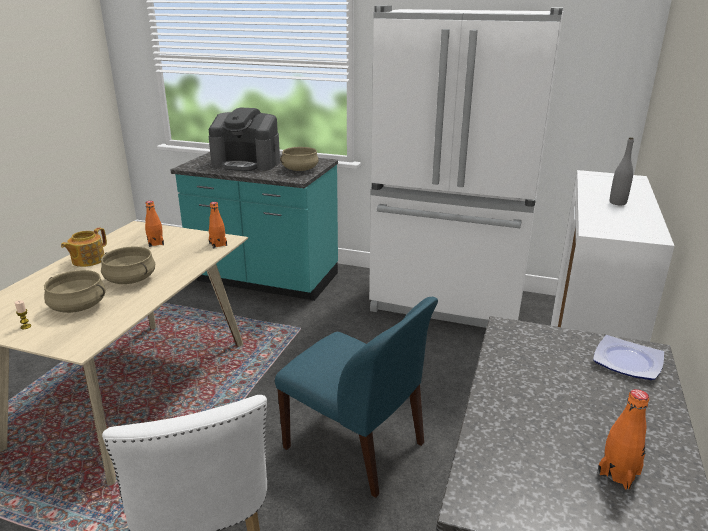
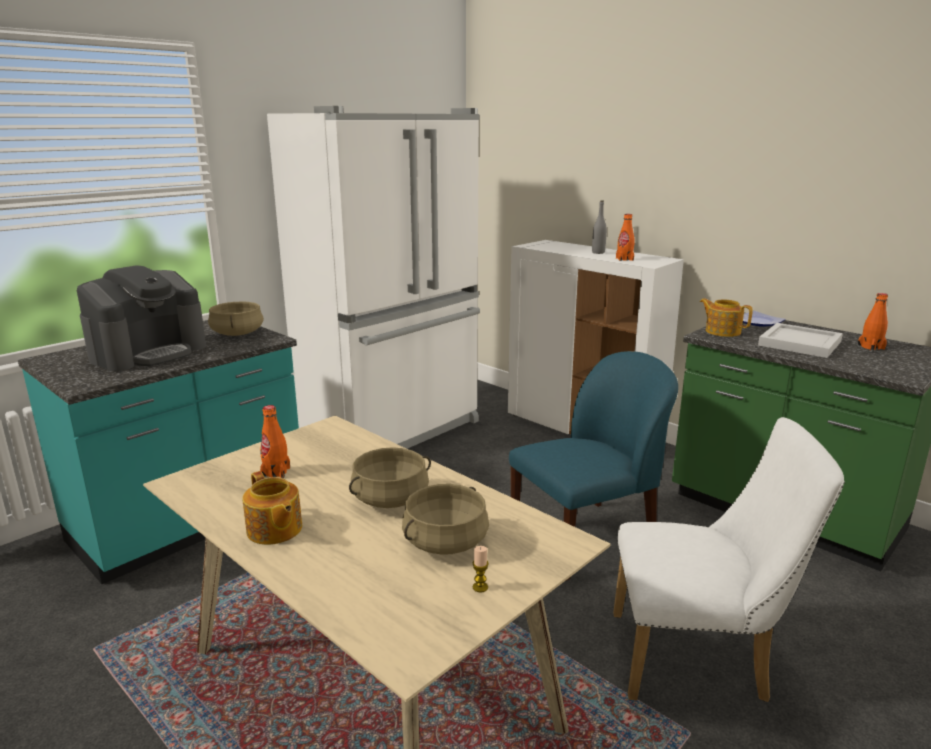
camera: 65 degrees left, 5 degrees down
(218, 244) = (338, 433): orange bottle -> orange bottle (624, 259)
(539, 338) = (722, 331): none -> teapot
(556, 401) = (801, 343): none -> white tray

